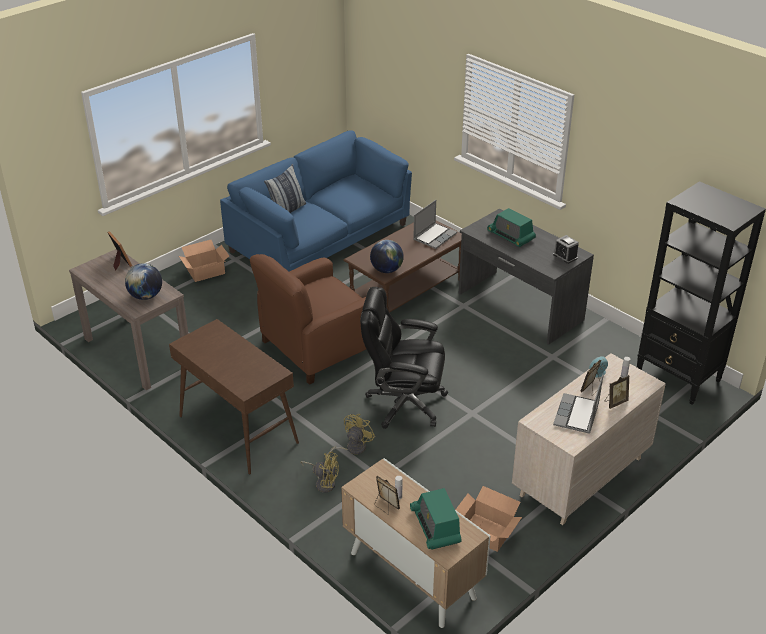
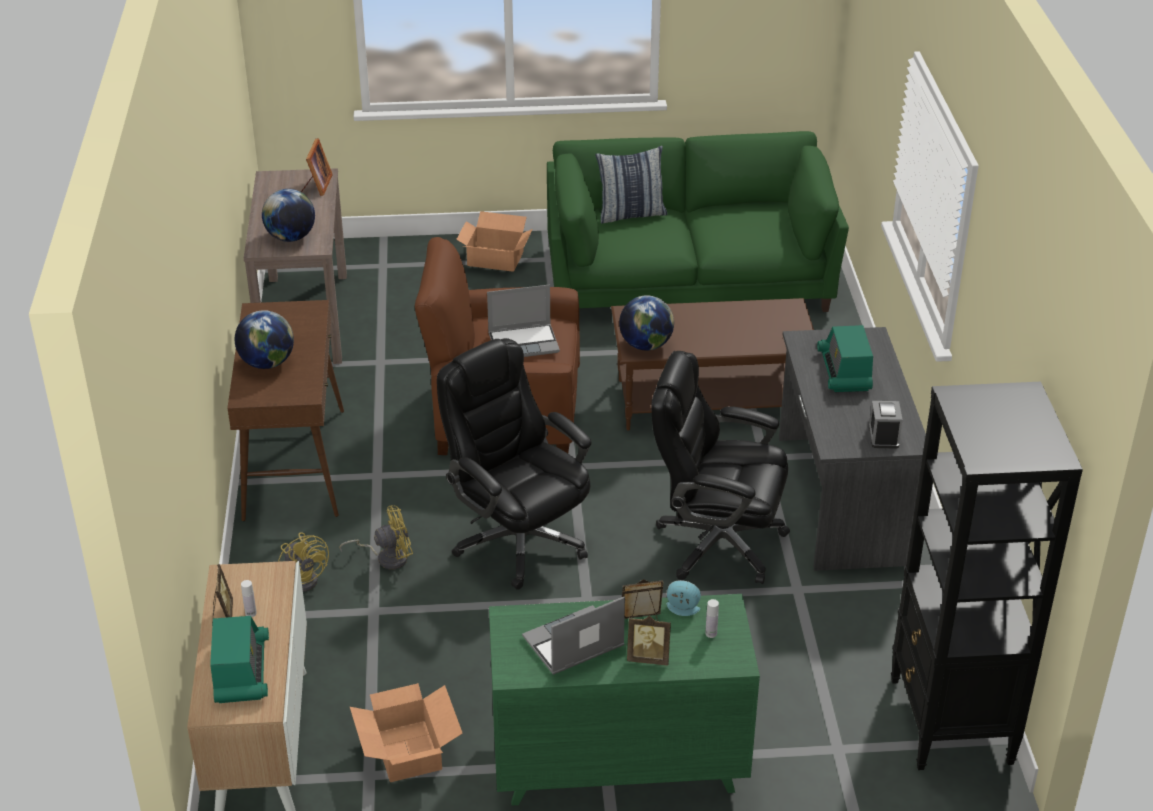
camera: 40 degrees right, 0 degrees up
(231, 367) = (267, 363): none -> globe
(320, 238) = (687, 279): blue sofa -> green sofa
(434, 236) = (772, 331): laptop -> laptop (524, 342)
(435, 527) = (241, 672): radio -> radio turned 150 degrees clockwise
(493, 355) = (717, 543): none -> black office chair
(581, 477) = (617, 764): beige dresser -> green dresser

